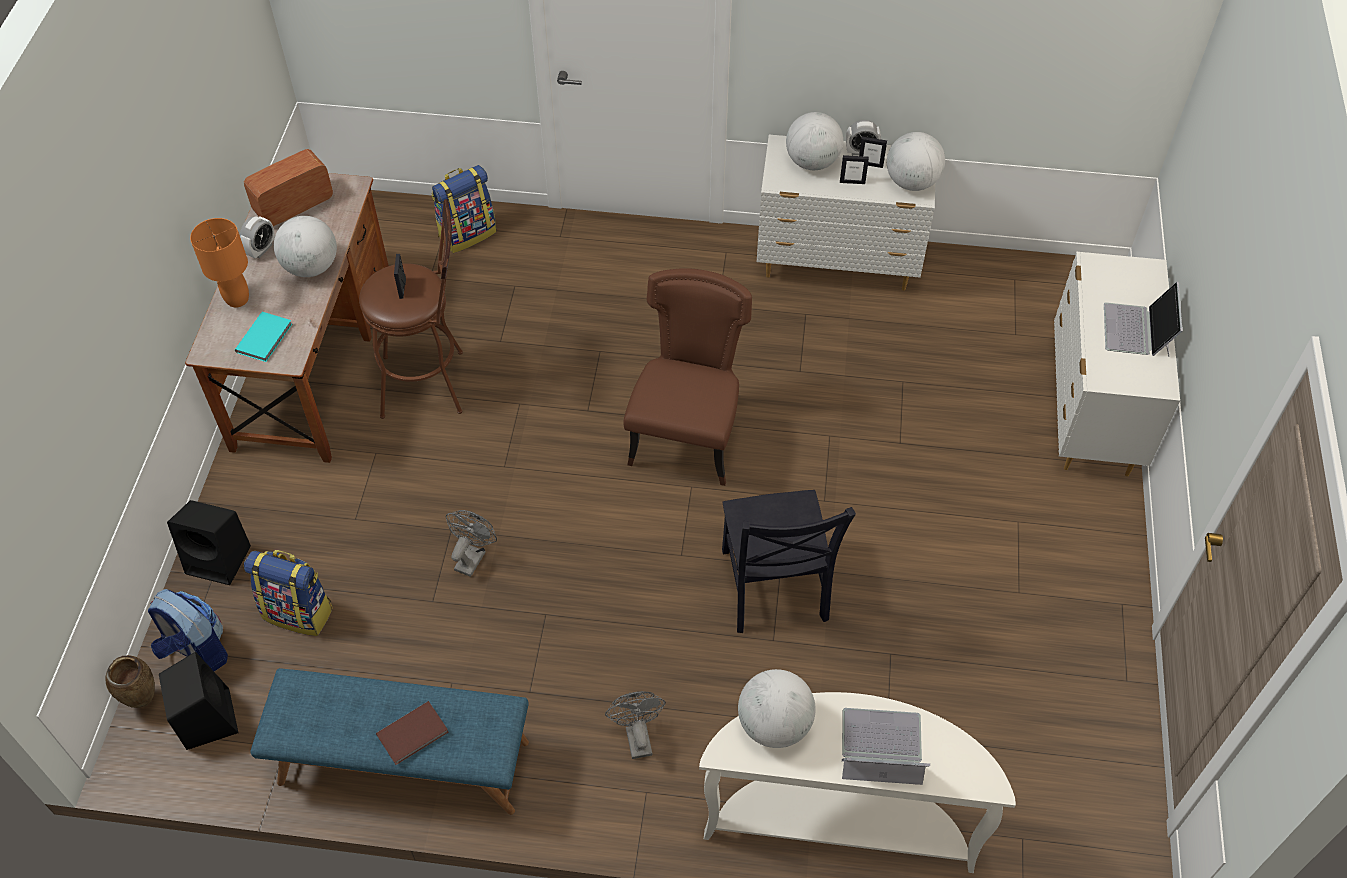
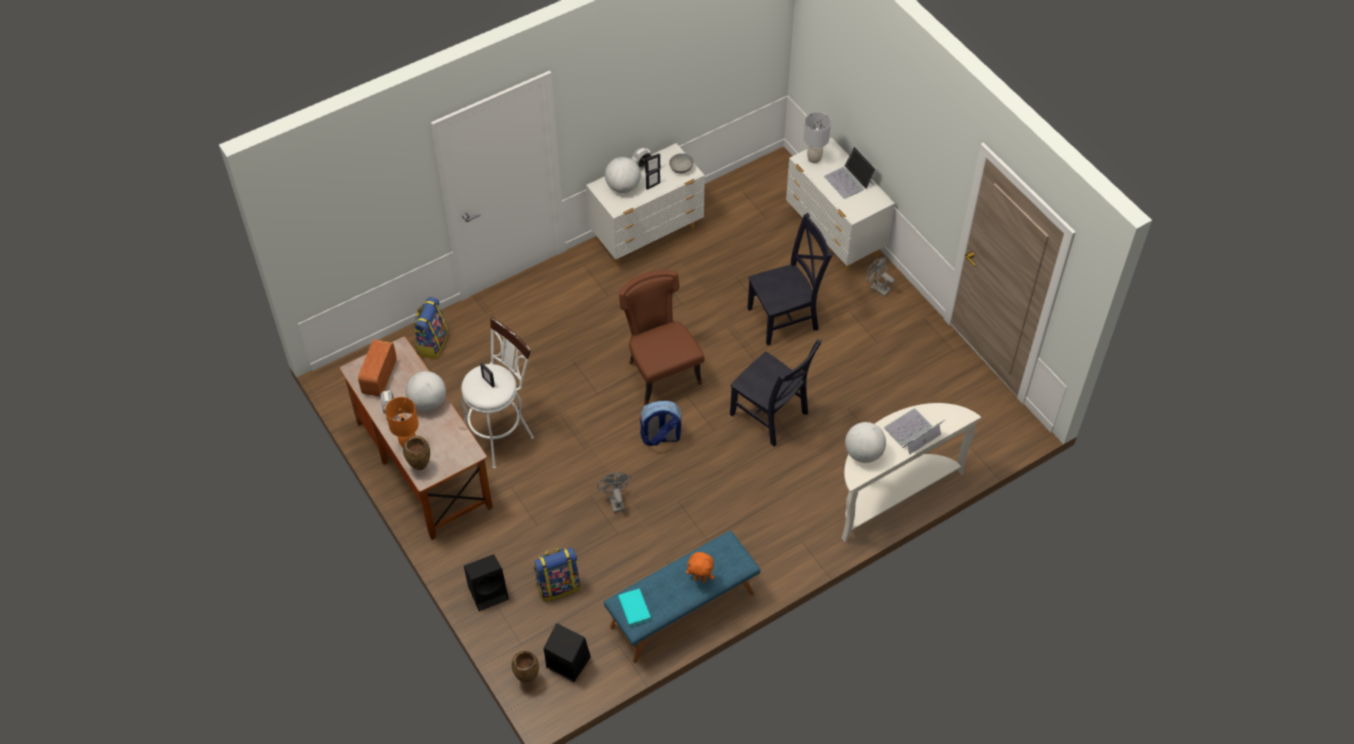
camera: 40 degrees left, 0 degrees up
(196, 651) = (527, 639): backpack -> backpack (660, 437)
(218, 335) = (419, 467): none -> brown vase
(266, 338) = (447, 451): turquoise book -> turquoise book (635, 607)
(414, 734) = (700, 579): brown book -> orange plush toy
(431, 383) = (501, 433): brown stool -> white stool
(637, 736) = (774, 522): grey fan -> grey fan (877, 288)
(912, 182) = (681, 168): globe -> grey bowl
(919, 475) = (786, 318): none -> black chair
(1112, 272) = (814, 158): none -> grey table lamp

